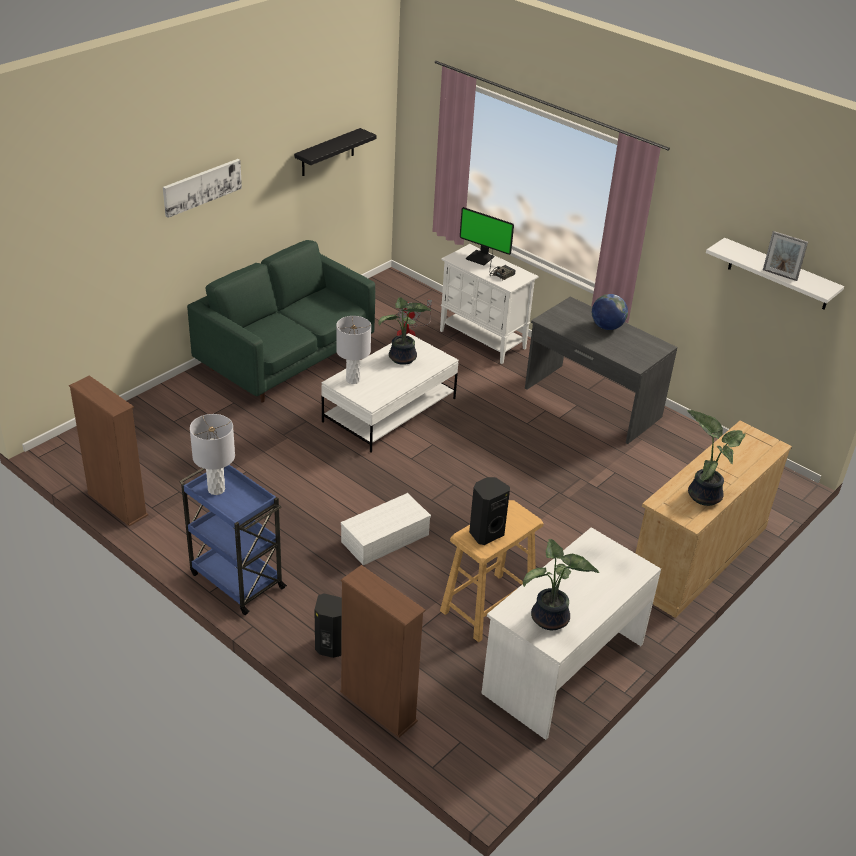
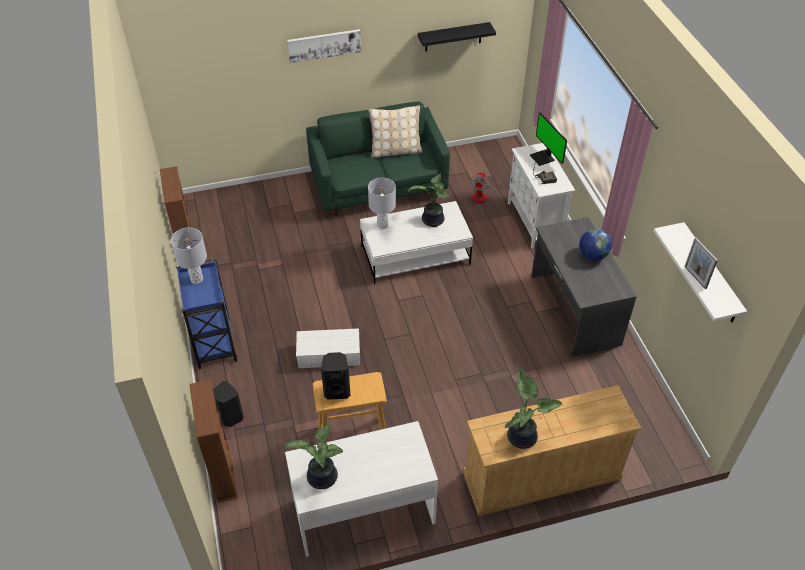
camera: 35 degrees right, 10 degrees up
(301, 304) = (395, 151): none -> beige pillow

